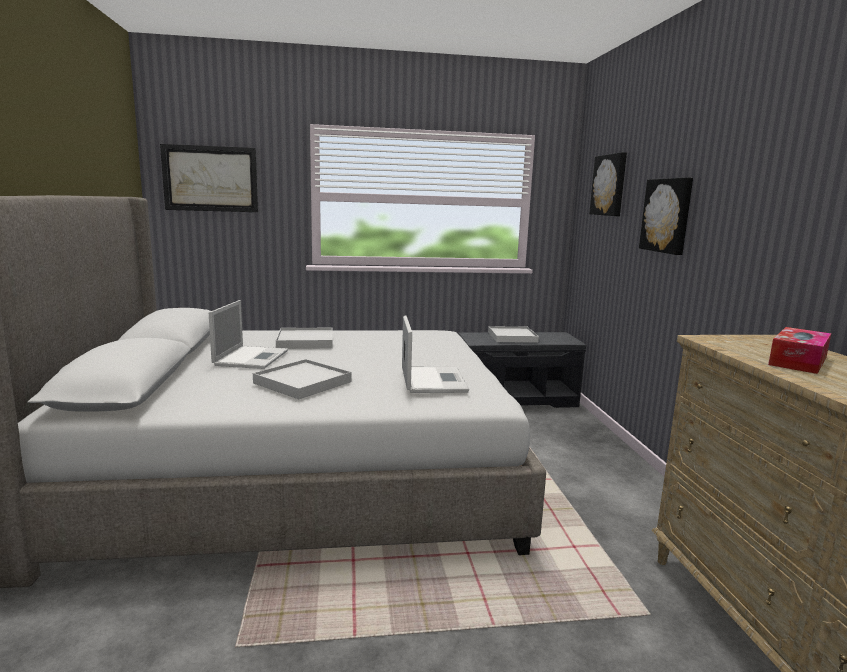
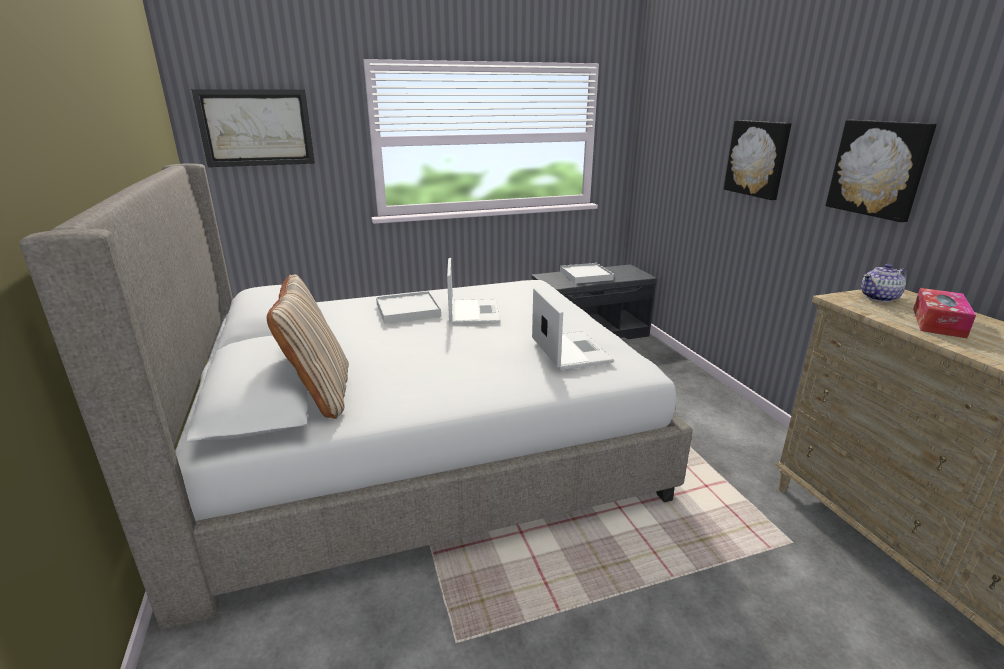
camera: 10 degrees left, 10 degrees up
(177, 389) = (320, 393): none -> beige pillow
(252, 357) = (368, 339): laptop -> laptop (473, 312)
(303, 382) = (445, 368): white tray -> none
(610, 185) = (683, 120): picture -> picture (879, 168)
(752, 341) = (879, 298): none -> teapot

